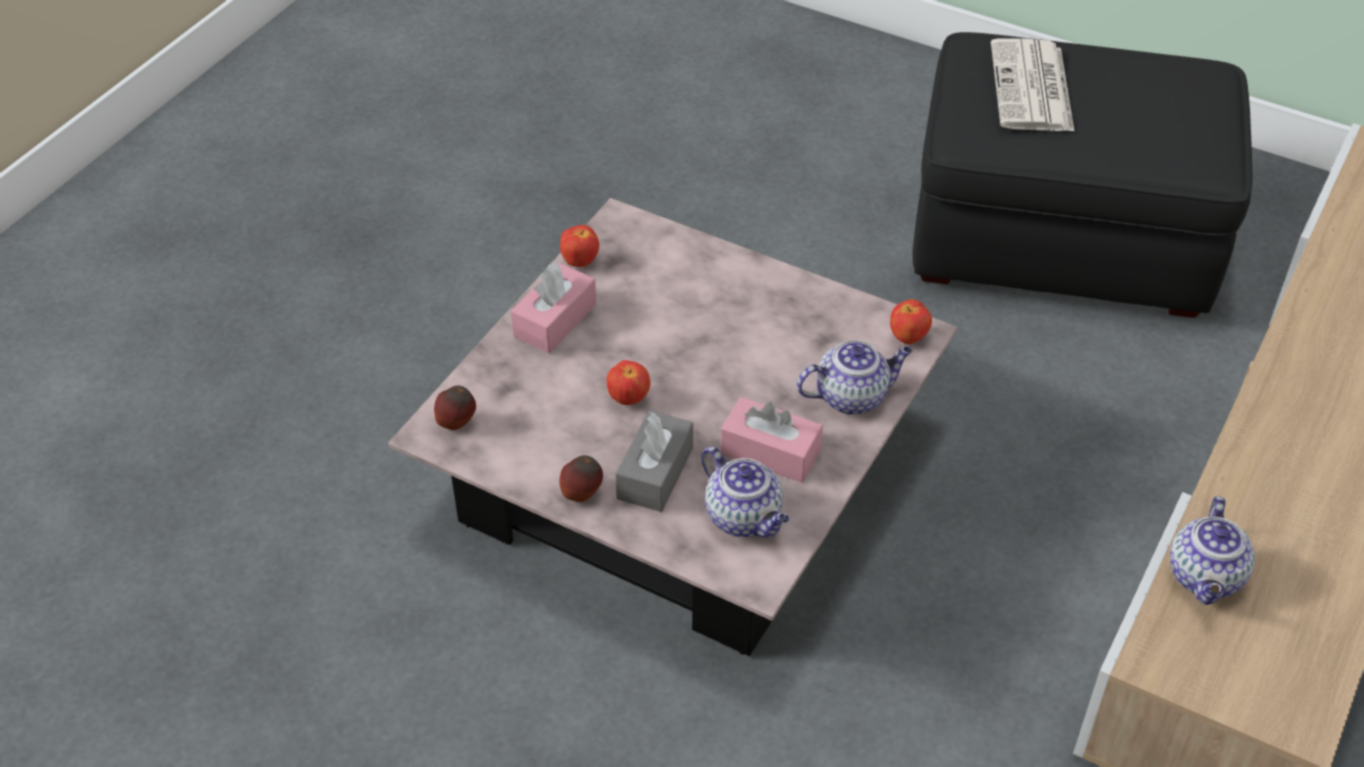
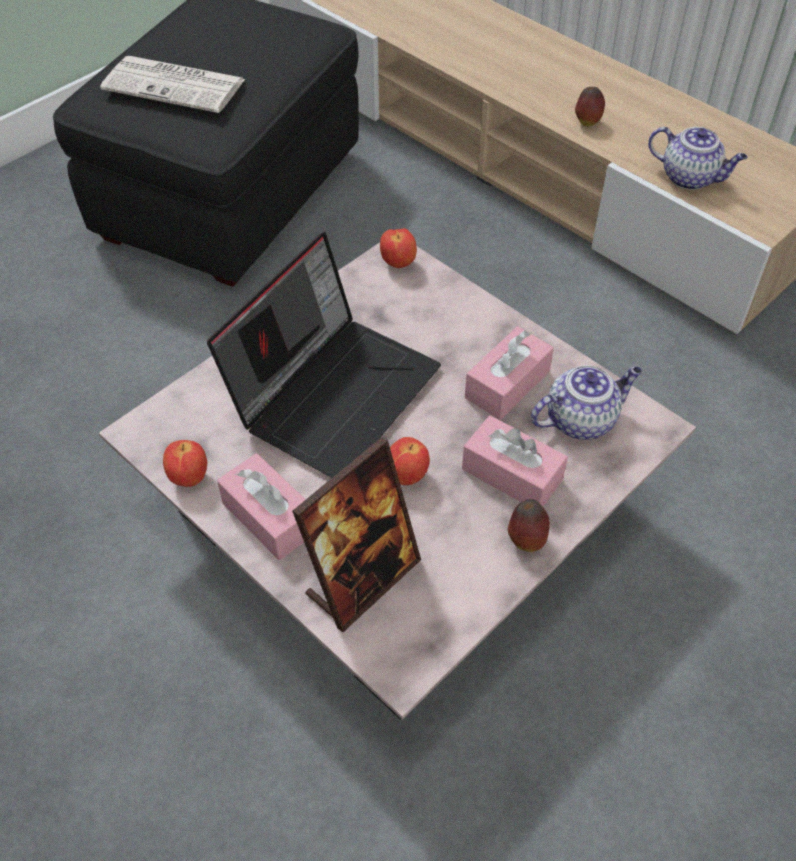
camera: 75 degrees left, 5 degrees up
(457, 424) = (395, 638): apple -> apple (587, 122)
(509, 392) = (363, 579): none -> picture frame
(655, 473) = (512, 474): grey tissue box -> pink tissue box
(711, 329) = (334, 391): none -> laptop
(852, 396) = (455, 314): teapot -> none

